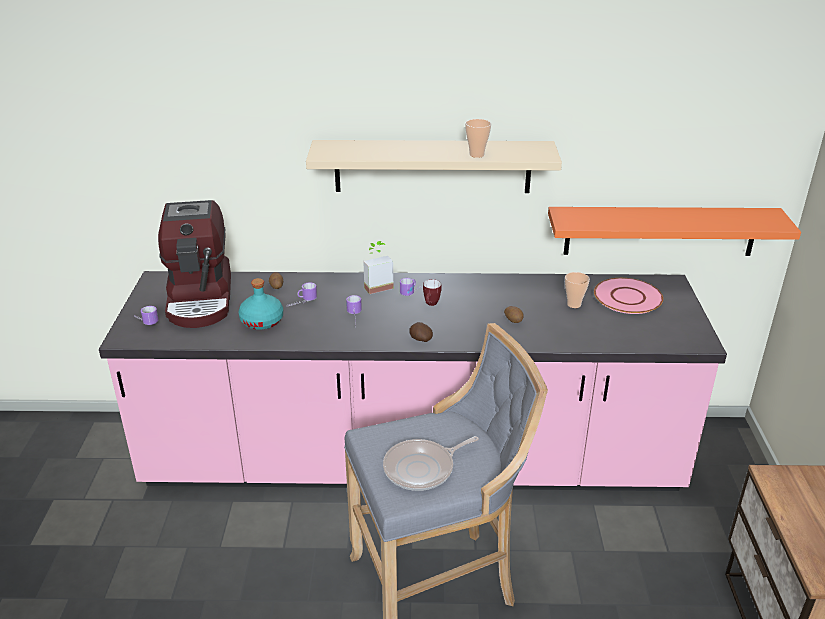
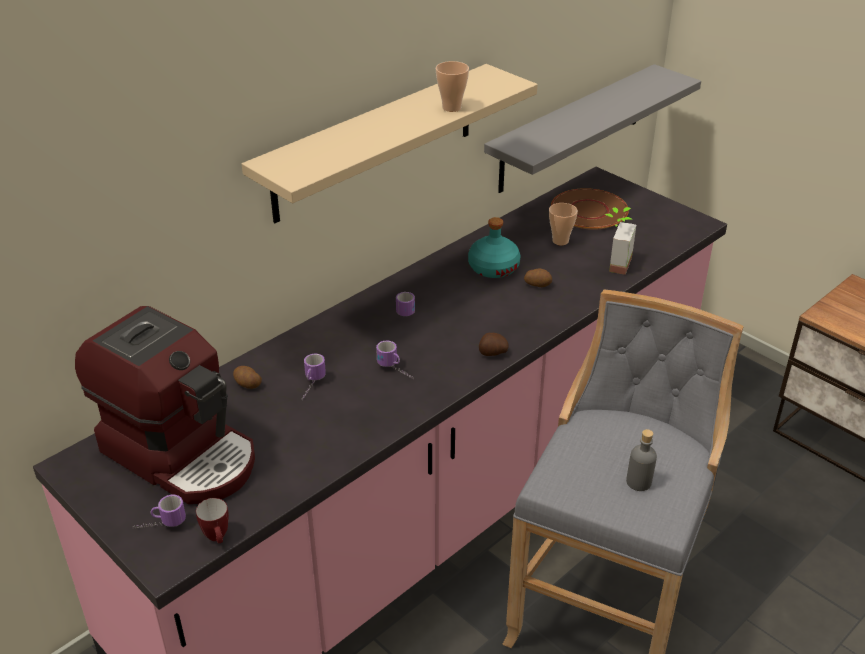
camera: 45 degrees left, 5 degrees up
(262, 321) = (303, 433): turquoise bottle -> turquoise bottle (493, 268)
(376, 285) = (356, 321): potted plant -> potted plant (613, 263)
(422, 469) = (638, 482): frying pan -> grey bottle
(431, 305) = (443, 311): mug -> mug (218, 538)
(628, 297) = (589, 210): pink plate -> brown plate
(660, 231) = (572, 128): orange shelf -> grey shelf

